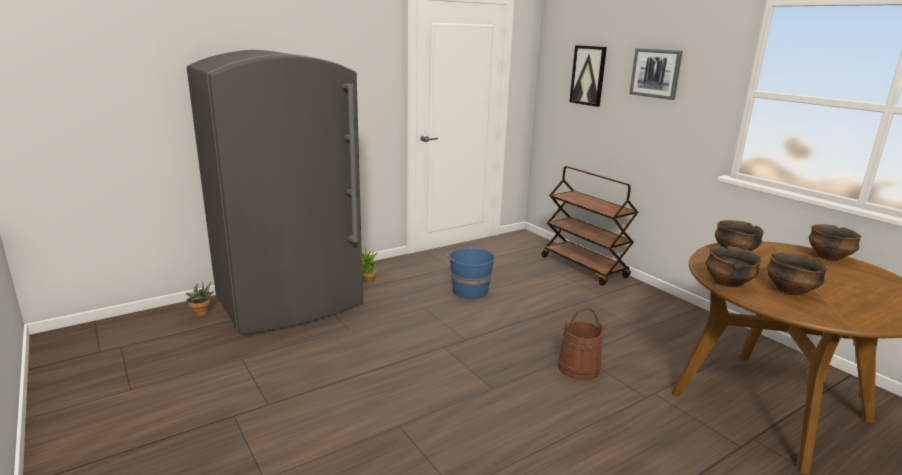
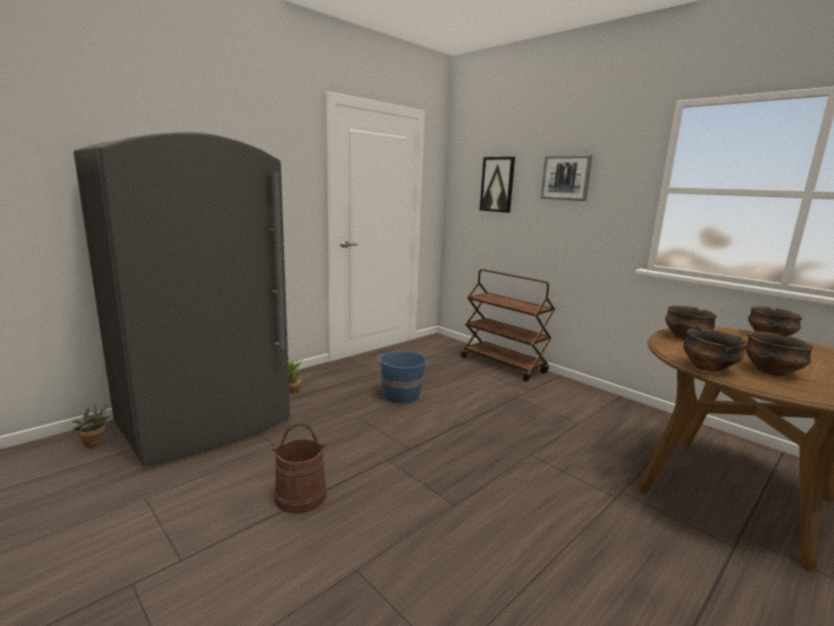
camera: 10 degrees left, 5 degrees down
(578, 368) = (536, 470): brown bucket -> brown bucket (301, 496)

